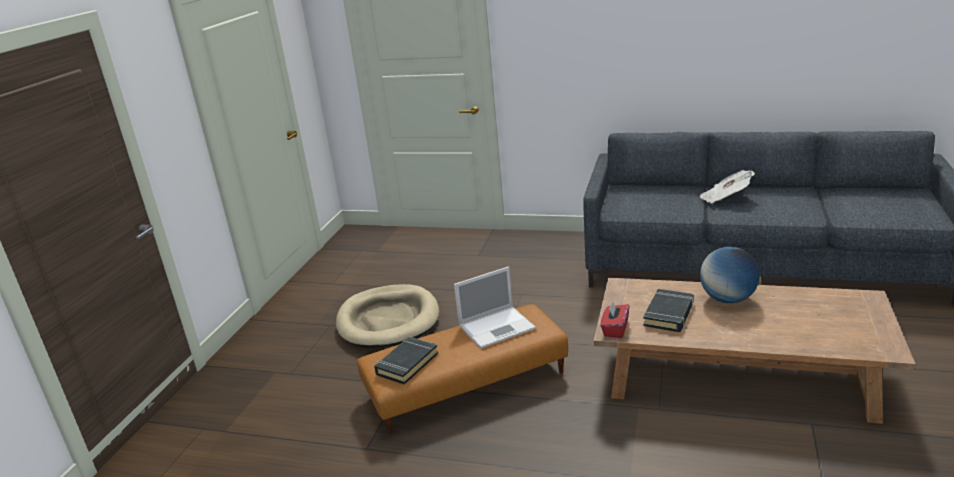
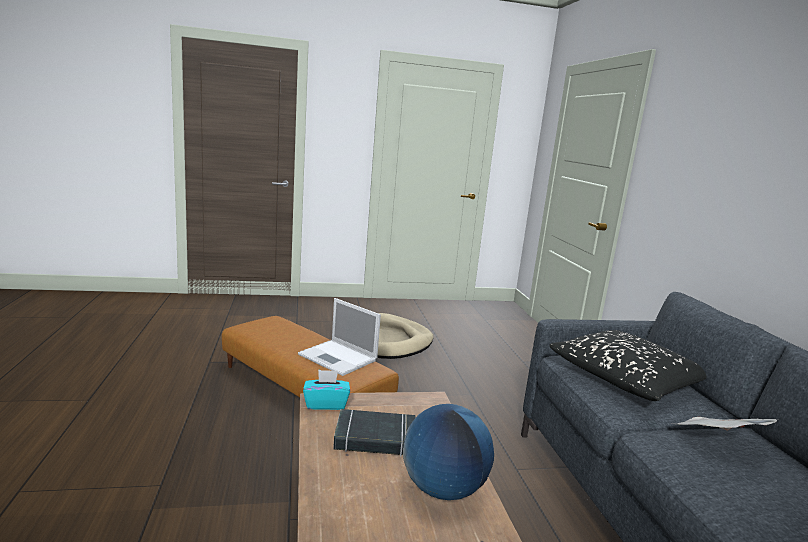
camera: 60 degrees right, 10 degrees down
(407, 364) = (268, 330): black book -> none
(615, 329) = (326, 404): red tissue box -> turquoise tissue box
(650, 199) = (627, 378): none -> black pillow

